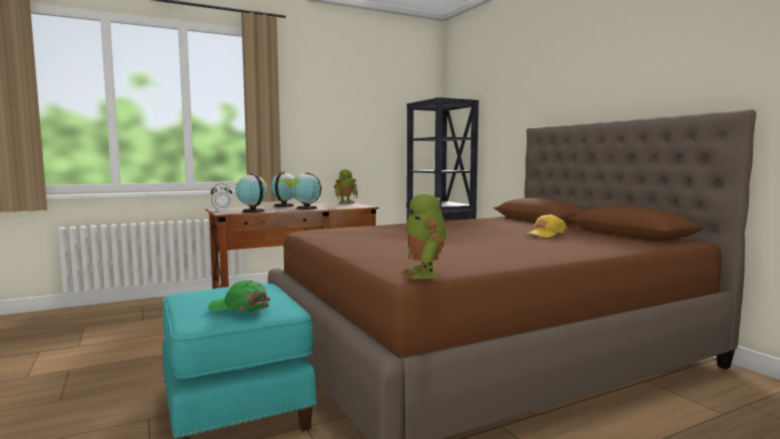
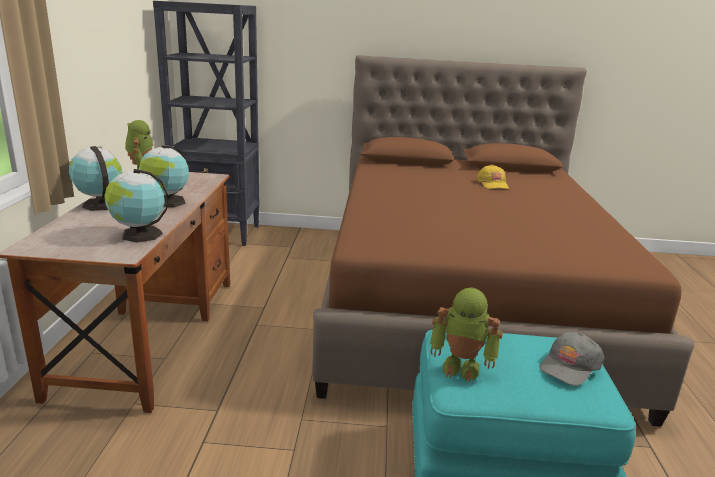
camera: 60 degrees left, 15 degrees up
(222, 211) = (84, 250): alarm clock -> none
(240, 307) = (569, 366): green cap -> grey cap
(424, 274) = (654, 264): toy robot -> toy robot (462, 366)

